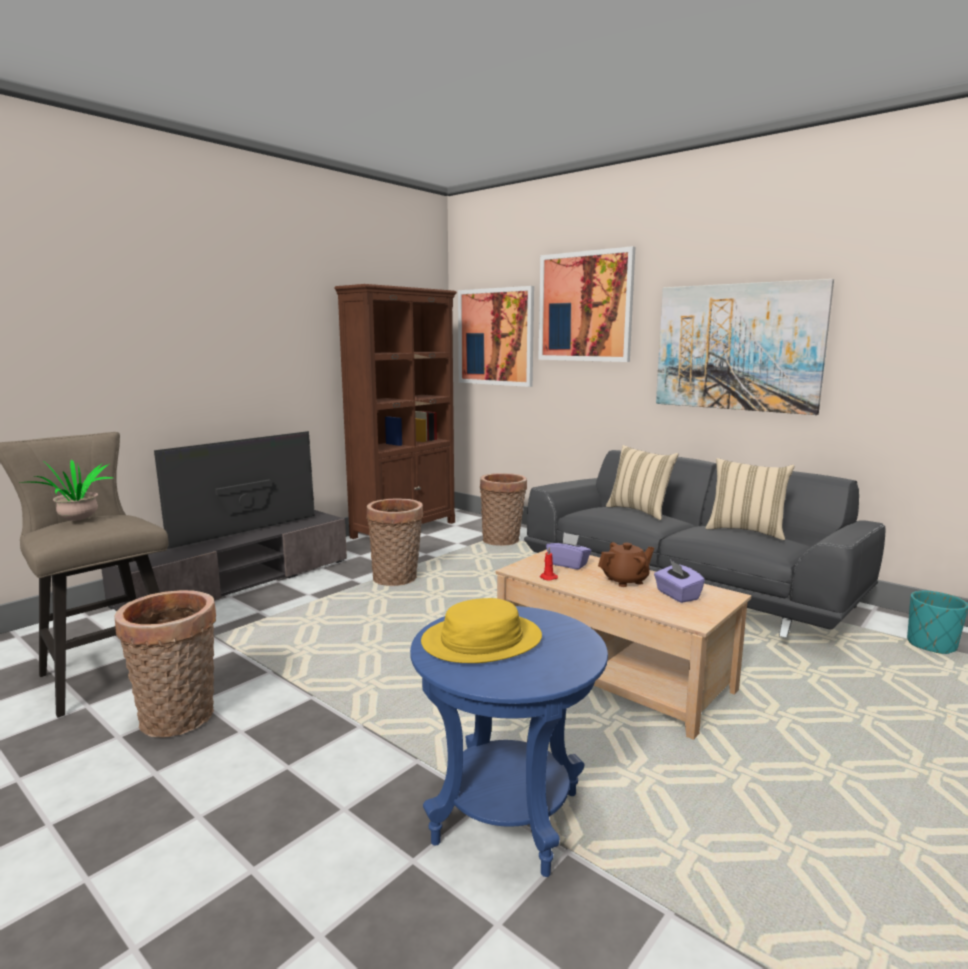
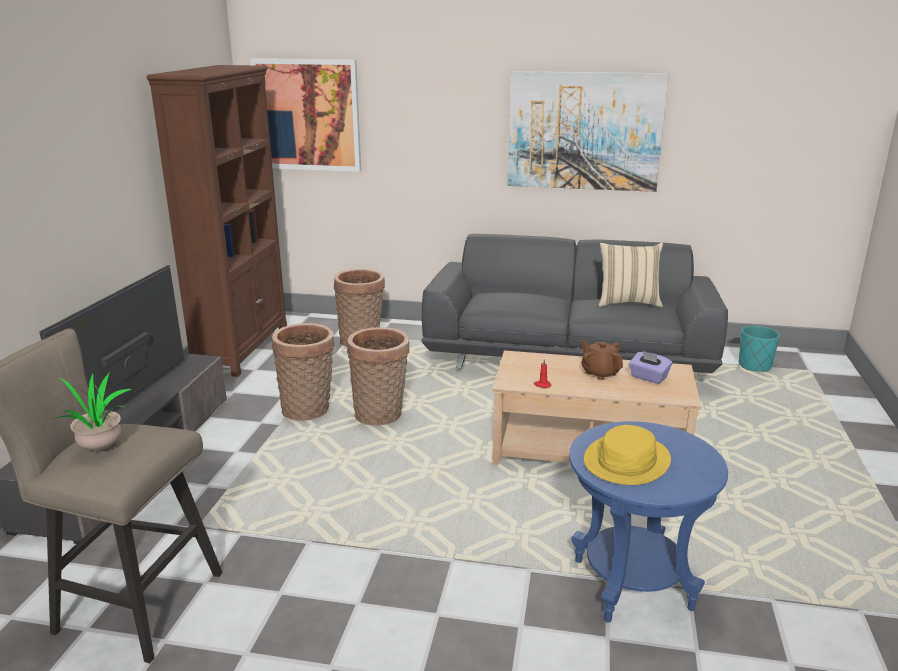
camera: 30 degrees left, 10 degrees up
(179, 720) = (284, 616): basket -> basket (381, 415)
(568, 564) = (540, 367): purple tissue box -> none
(585, 307) = (422, 86): picture -> none
(626, 580) = (600, 373): brown teapot -> brown teapot turned 75 degrees counterclockwise
(640, 511) = (528, 296): beige pillow -> none

